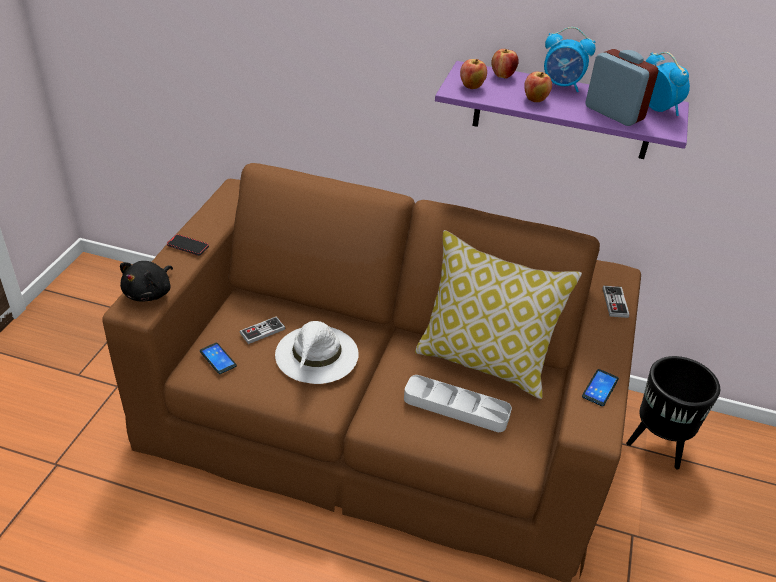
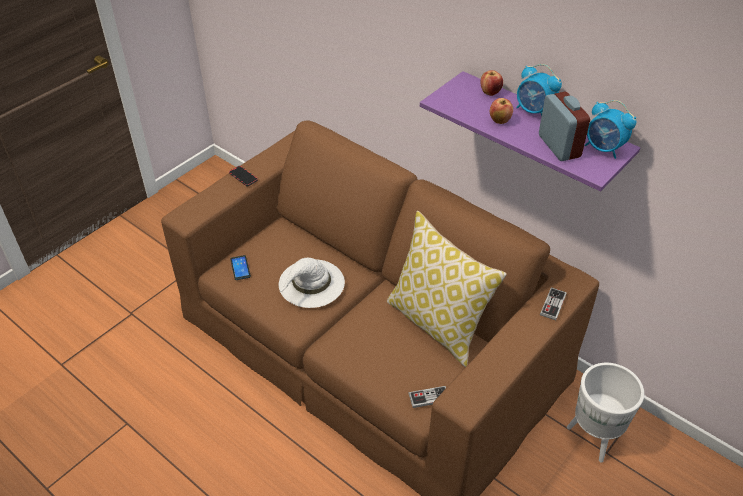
camera: 25 degrees right, 5 degrees up
(150, 293) = (199, 208): black plush toy -> none
(262, 331) = (281, 255): game controller -> game controller (429, 397)
(456, 407) = (393, 354): grey tray -> none
(471, 87) = (455, 99): apple -> none
(600, 388) = (490, 372): phone -> none
(658, 109) = (604, 149): alarm clock -> alarm clock turned 135 degrees clockwise
(658, 446) = (594, 438): black planter -> white planter

